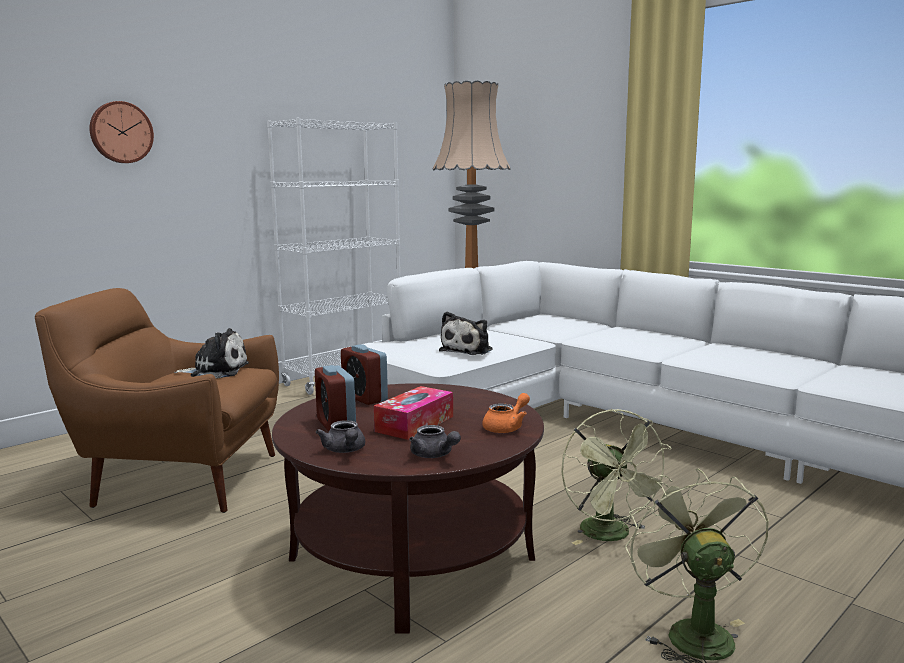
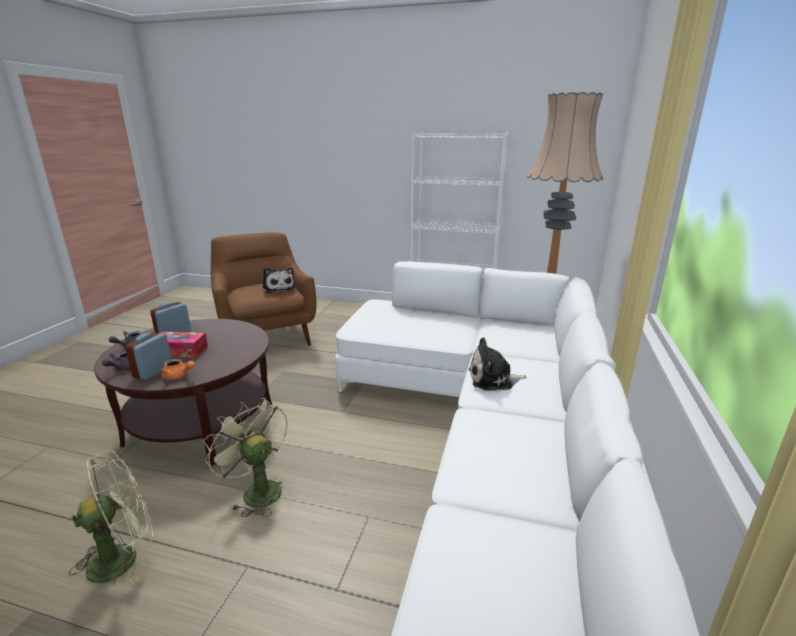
camera: 60 degrees right, 10 degrees up
(120, 132) = (332, 143): wall clock -> none
(364, 398) = (226, 328): alarm clock -> alarm clock (153, 371)
(468, 350) = (392, 328): plush toy -> plush toy (493, 379)
(612, 536) = (256, 490): green fan -> green fan turned 90 degrees clockwise

